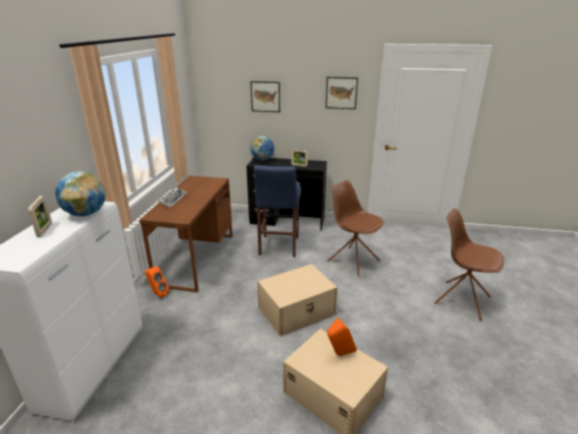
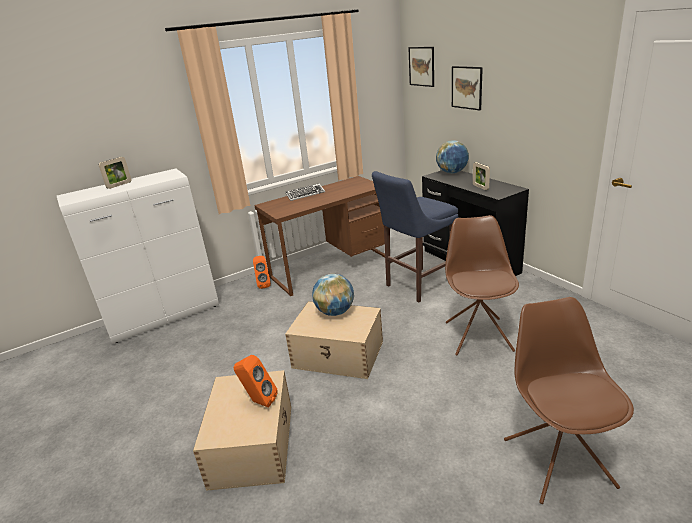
camera: 50 degrees right, 0 degrees up
(86, 214) = (156, 180): globe -> globe (335, 312)
(341, 93) = (556, 84): picture -> picture (421, 66)

